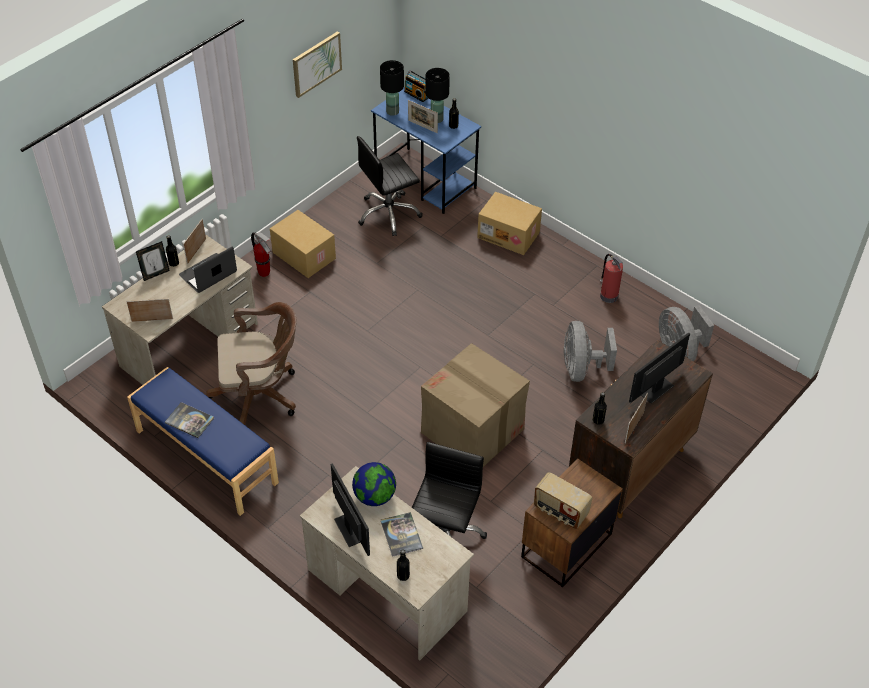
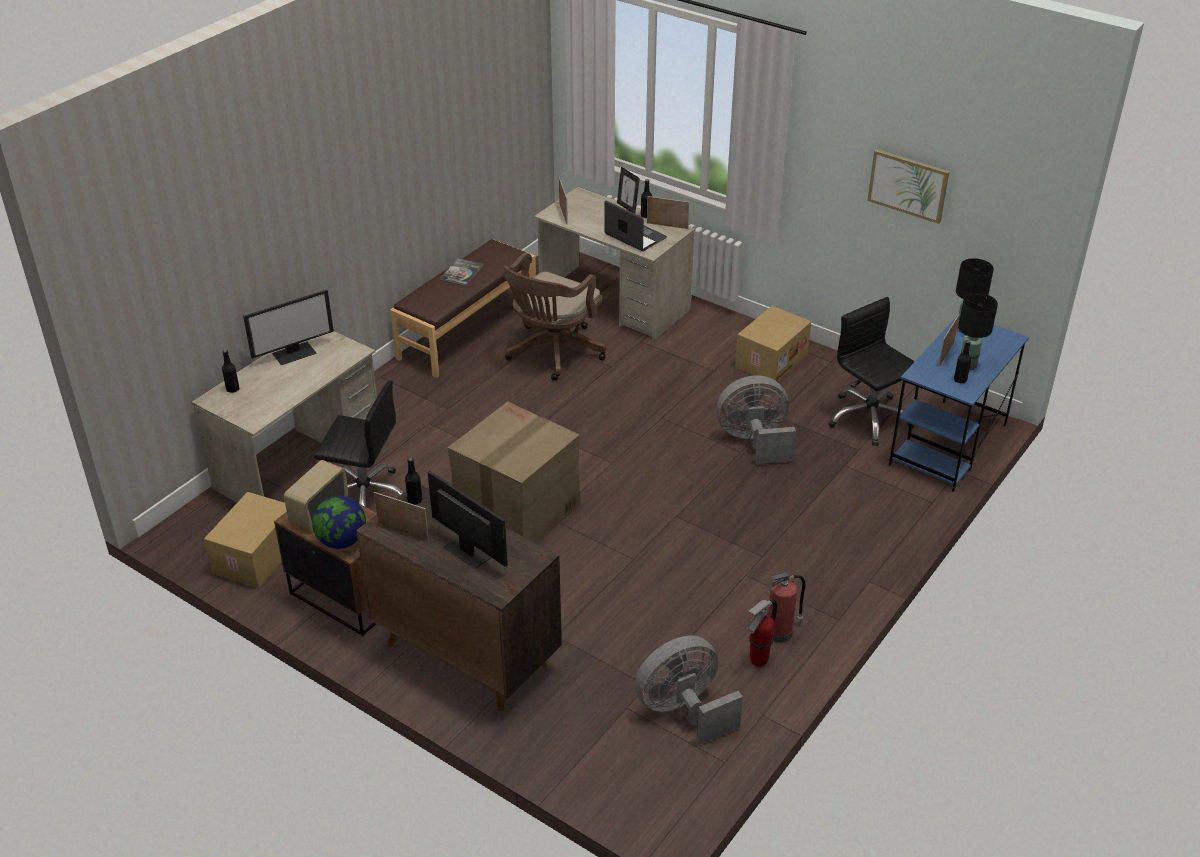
camera: 85 degrees right, 10 degrees down
(205, 457) = (467, 330): blue bench -> brown bench
(260, 395) = (552, 354): brown office chair -> brown office chair turned 45 degrees clockwise
(264, 273) = (734, 336): fire extinguisher -> fire extinguisher (758, 660)
(374, 496) = (333, 364): globe -> globe (342, 541)
(401, 535) = (283, 385): book -> none
(416, 94) = (1012, 345): radio -> none
(509, 234) = (871, 527): cardboard box -> cardboard box (257, 557)
(581, 369) = (633, 605): grey fan -> grey fan (754, 441)

